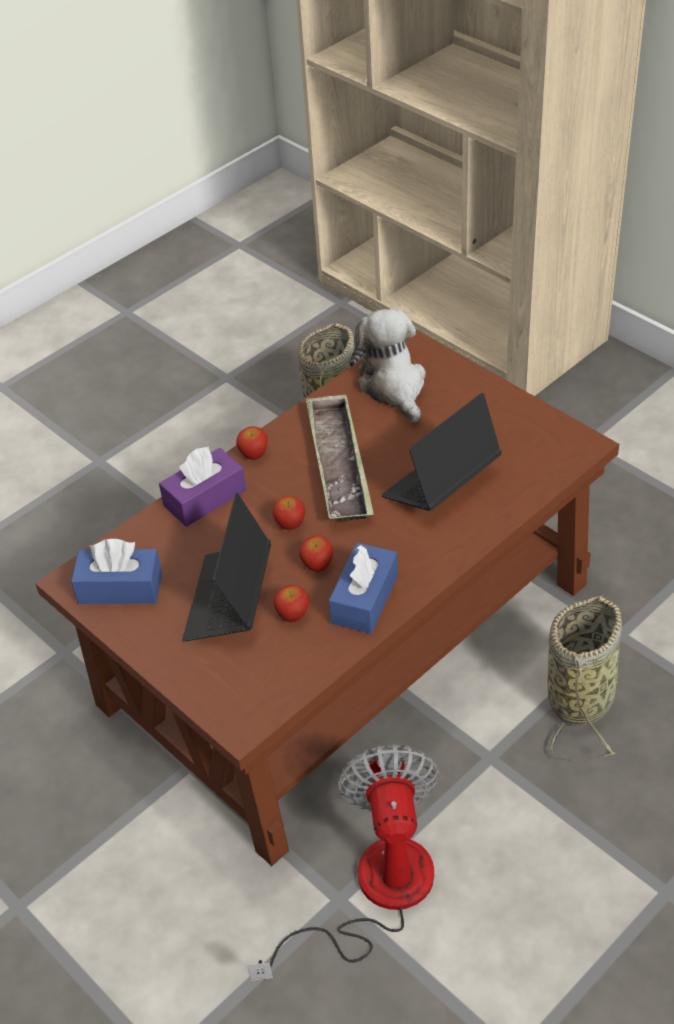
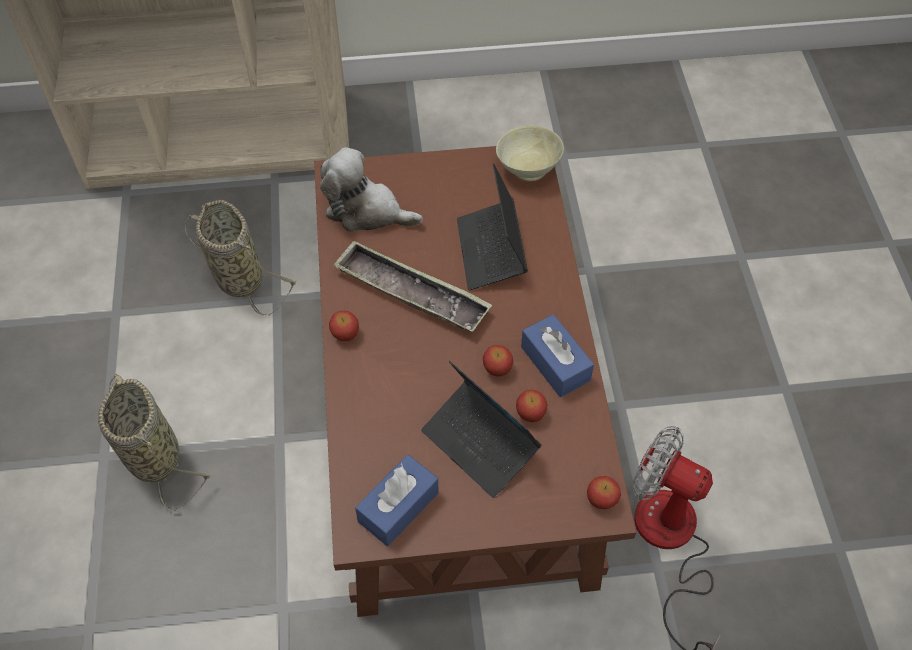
camera: 55 degrees left, 10 degrees up
(205, 498) = (359, 393): purple tissue box -> none
(290, 524) = (441, 359): apple -> apple (601, 500)
(567, 450) = (528, 168): none -> beige bowl
(581, 696) = (617, 324): basket -> basket (152, 454)

